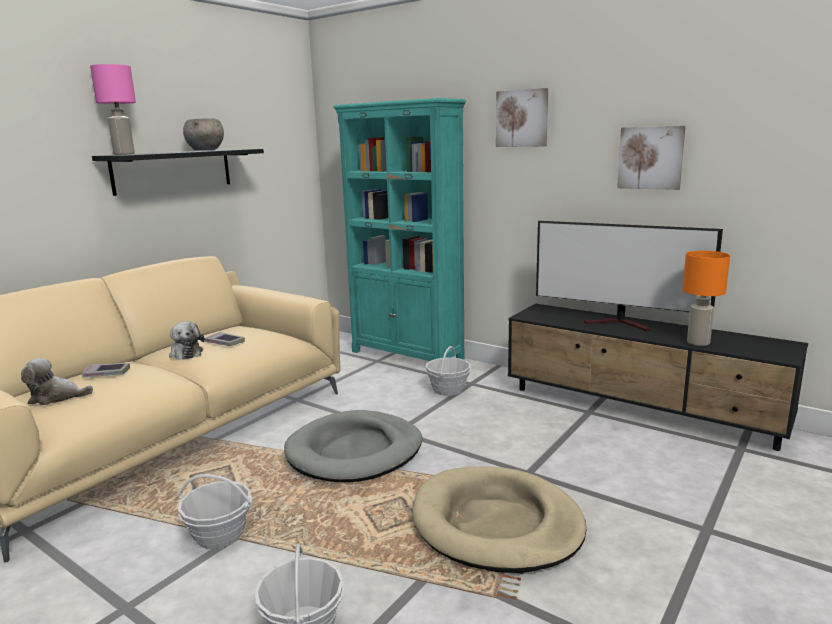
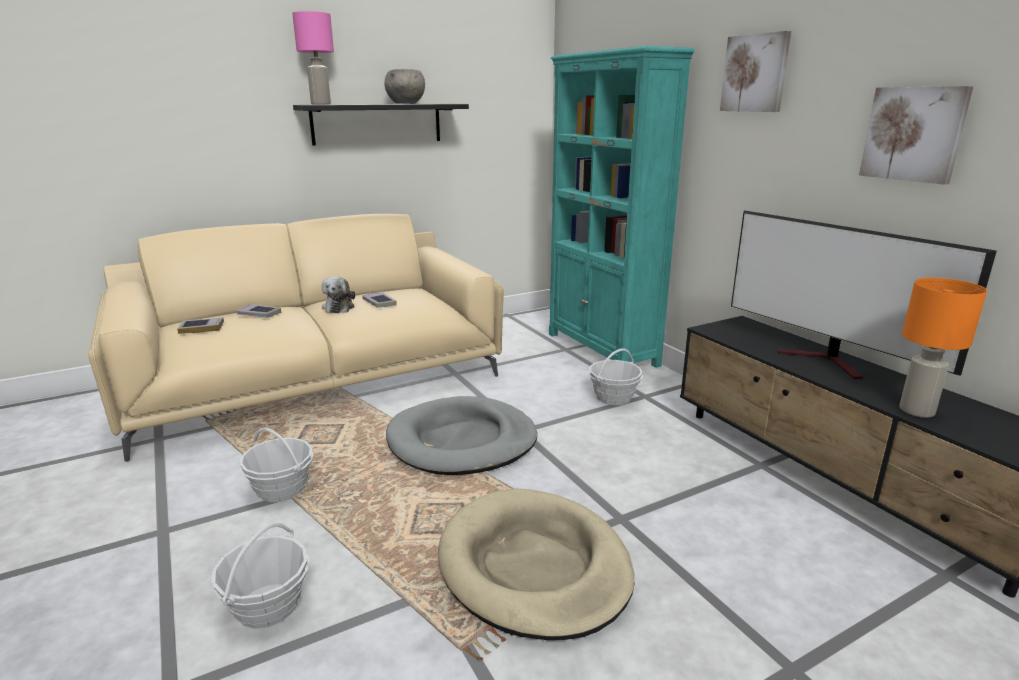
camera: 25 degrees right, 5 degrees up
(56, 397) = (202, 328): plush toy -> book

